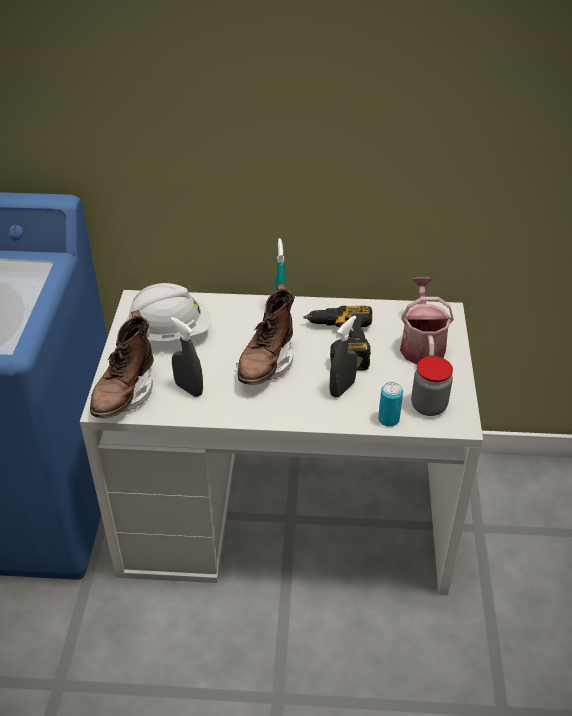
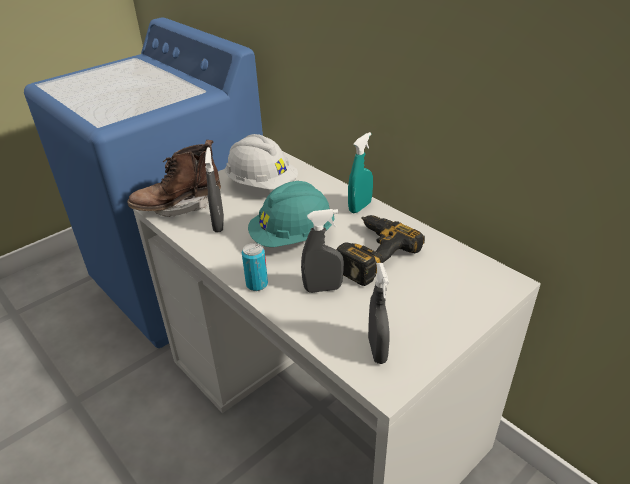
camera: 45 degrees right, 5 degrees down
(266, 364) = (293, 238): brown boot -> turquoise hard hat
(388, 419) = (325, 337): can -> can (257, 284)
(421, 345) = (444, 295): watering can -> none
(428, 406) = (377, 350): jar -> grey spray bottle

